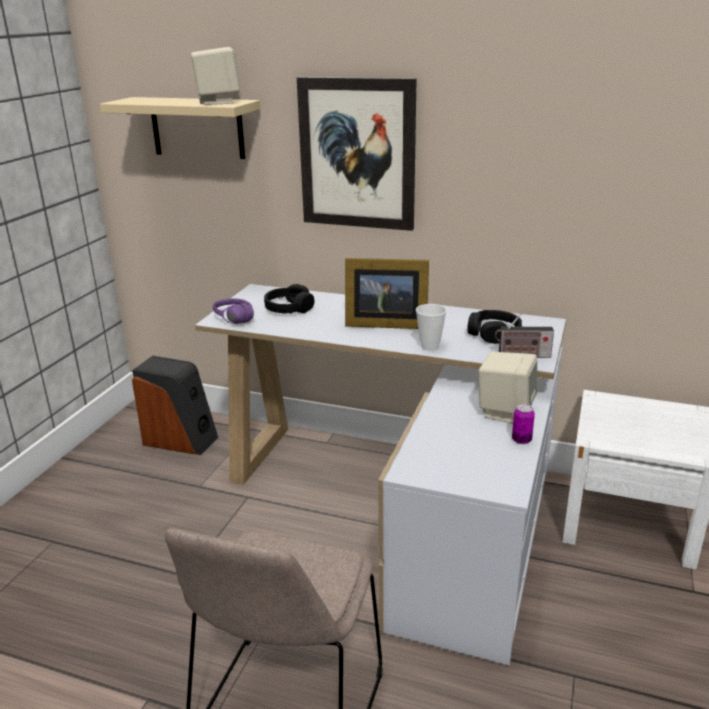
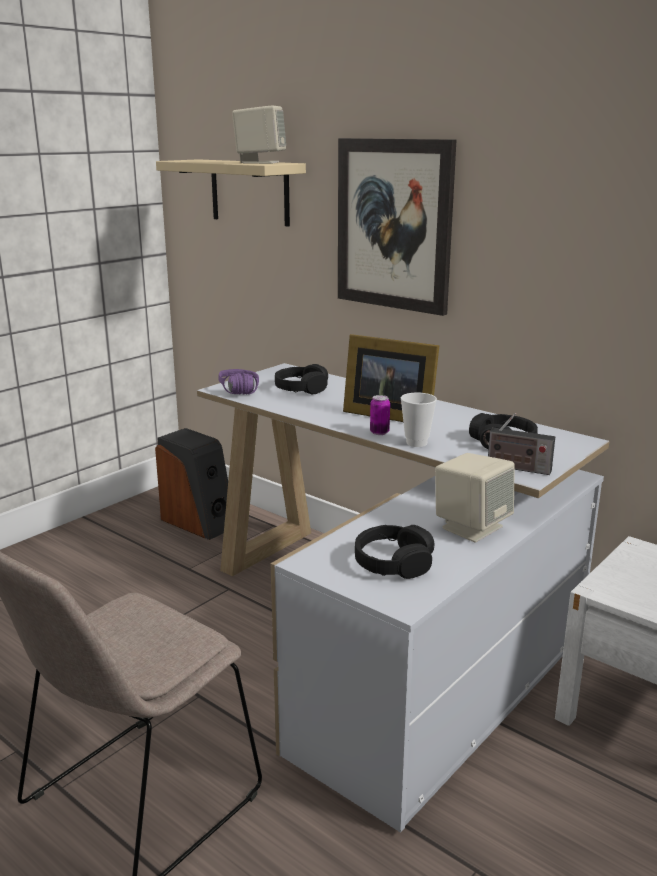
camera: 20 degrees right, 5 degrees down
(473, 456) = (393, 563): none -> black headphones
(521, 440) = (465, 558): can -> can (379, 432)

